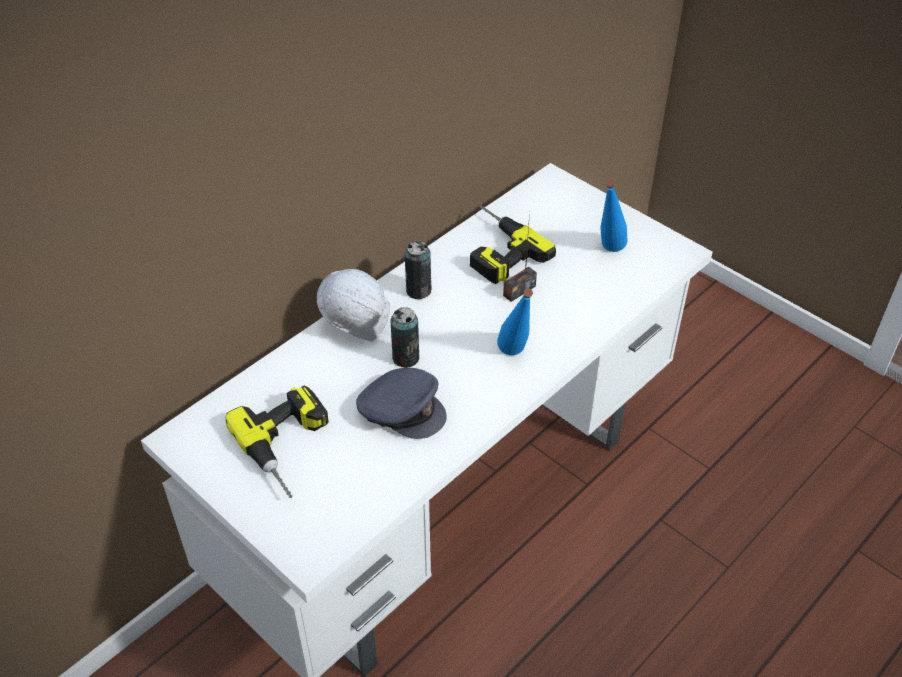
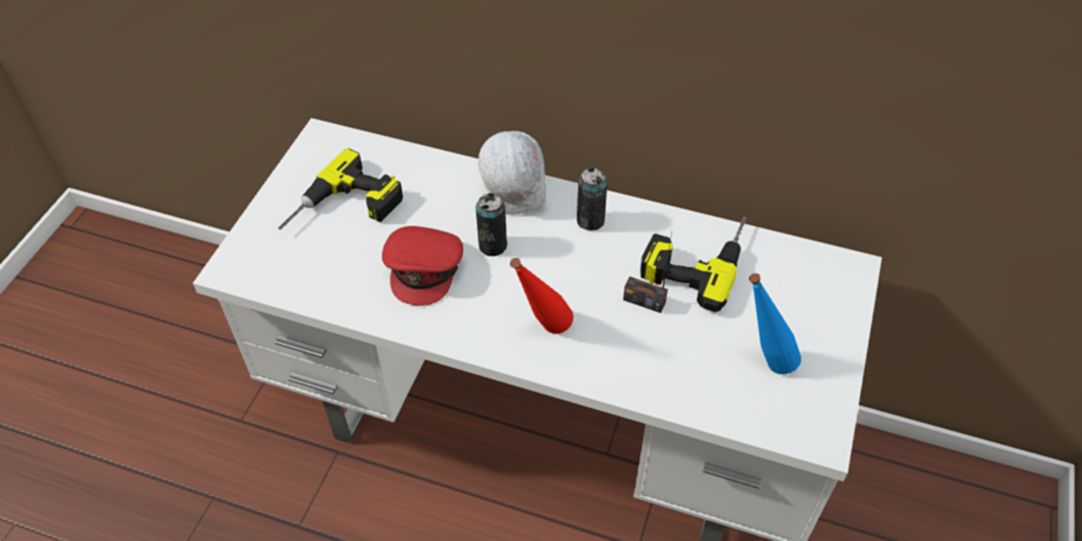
camera: 65 degrees right, 5 degrees up
(402, 410) = (424, 268): grey cap -> red cap
(515, 358) = (542, 331): blue bottle -> red bottle

